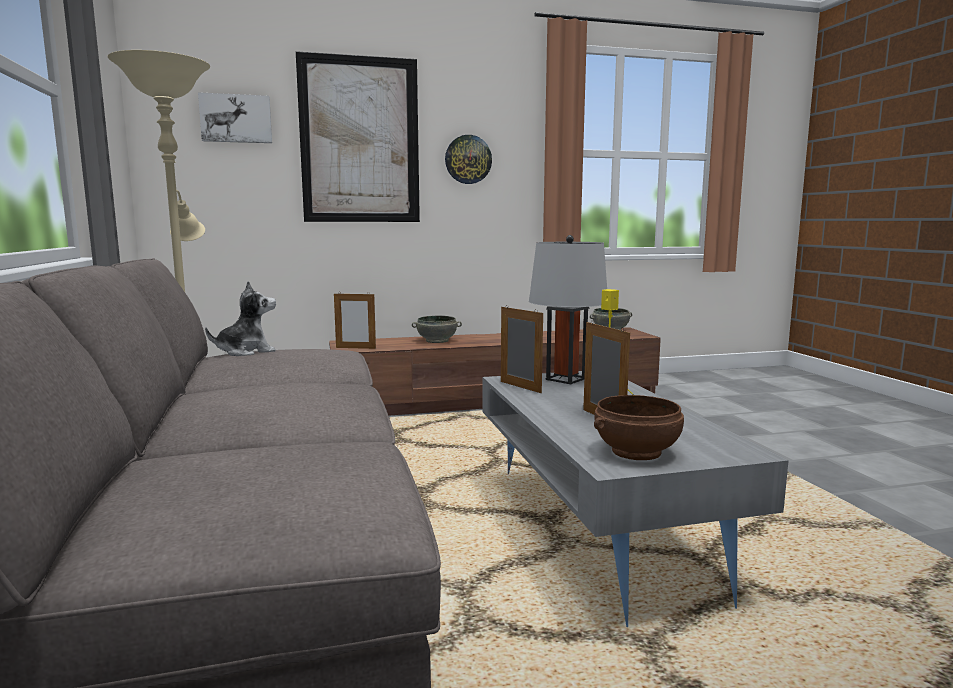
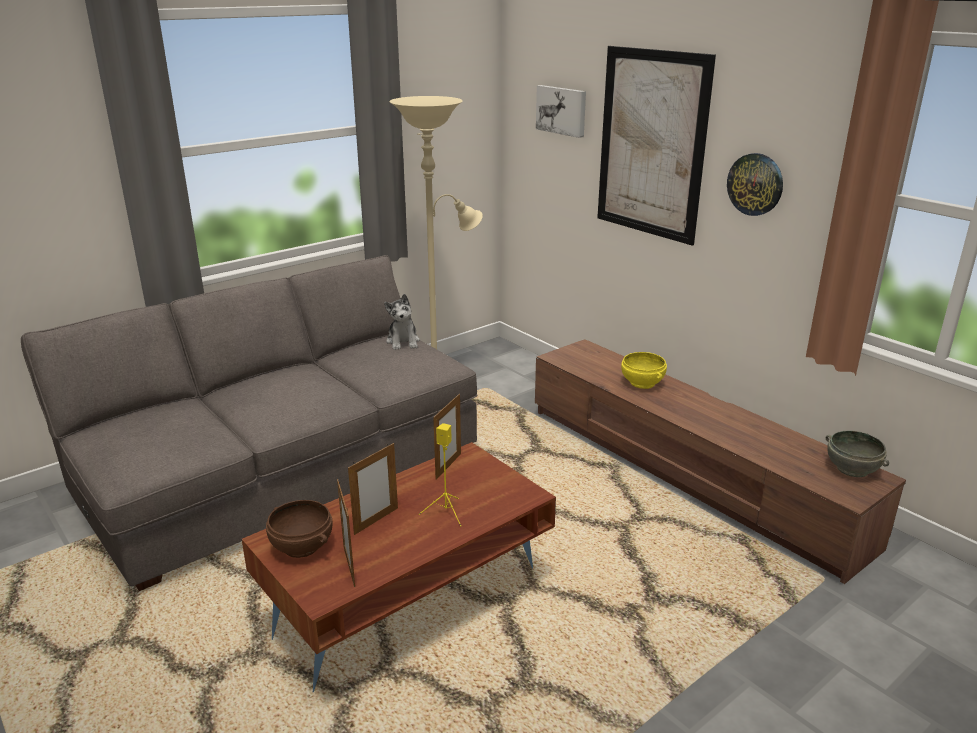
camera: 65 degrees right, 15 degrees up
(246, 352) = (403, 342): plush toy -> plush toy turned 45 degrees clockwise
(355, 348) = (566, 359): picture frame -> picture frame (349, 566)
(437, 340) = (643, 383): grey bowl -> yellow bowl
(566, 379) = (494, 482): grey table lamp -> none
(596, 529) = (409, 602): grey coffee table -> brown coffee table

